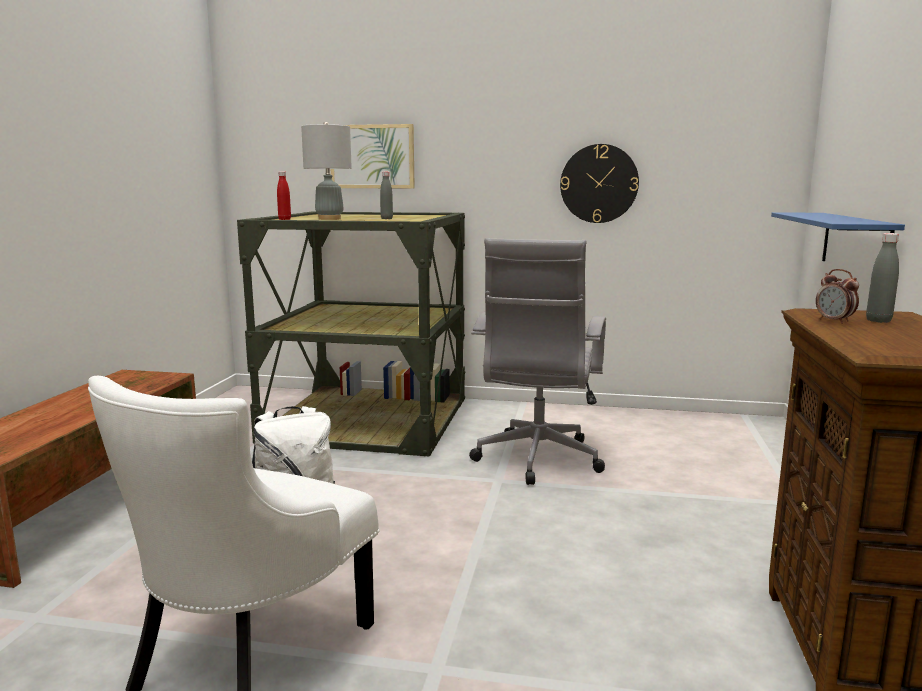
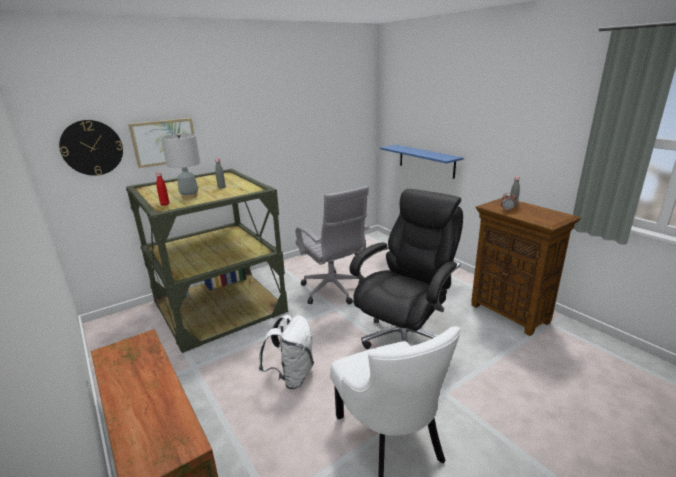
camera: 45 degrees left, 10 degrees up
(531, 563) = (404, 336): none -> black office chair
(599, 183) = (298, 141): wall clock -> wall clock (92, 148)

